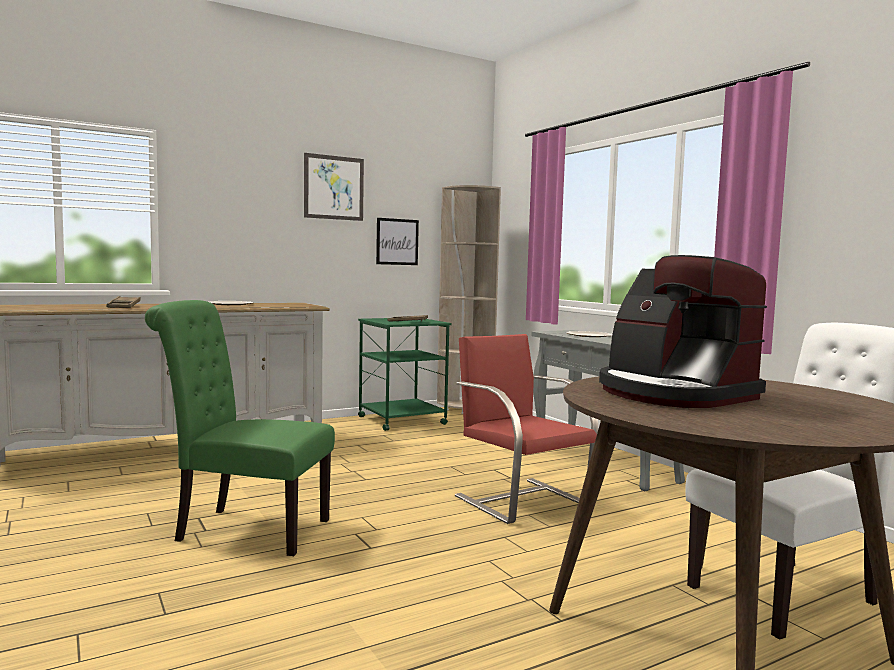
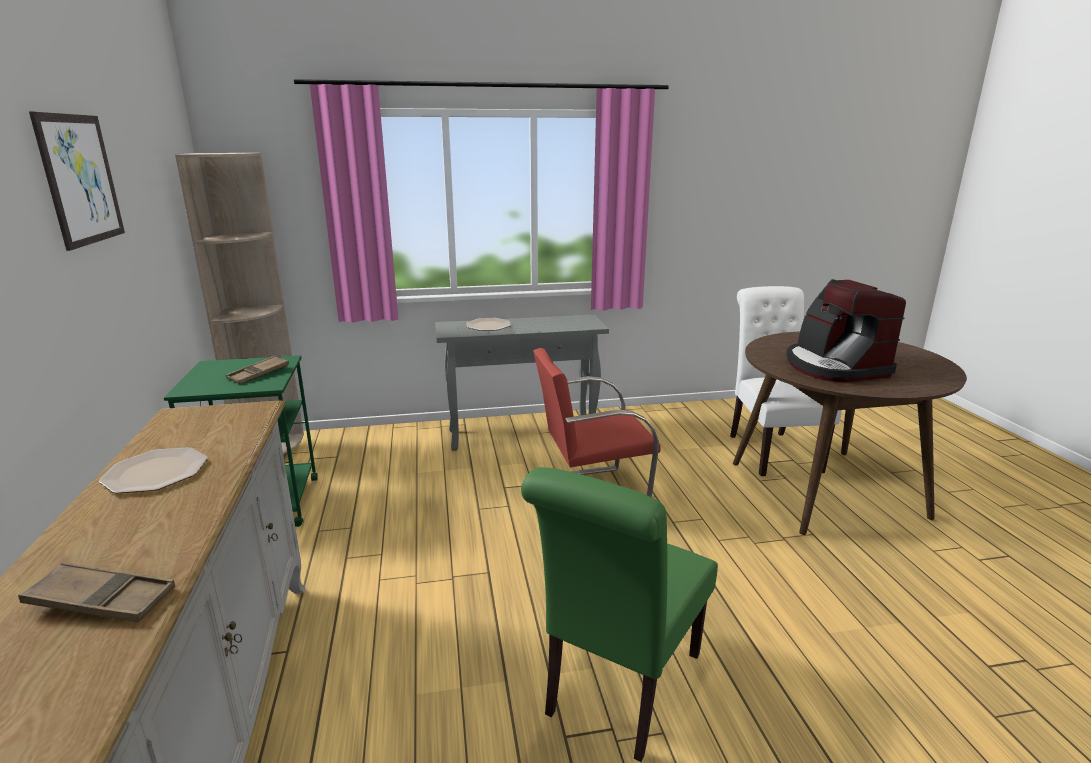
camera: 70 degrees left, 15 degrees up
(397, 241) = (156, 255): picture -> none
(673, 393) = (834, 367): coffee machine -> coffee machine turned 90 degrees clockwise

